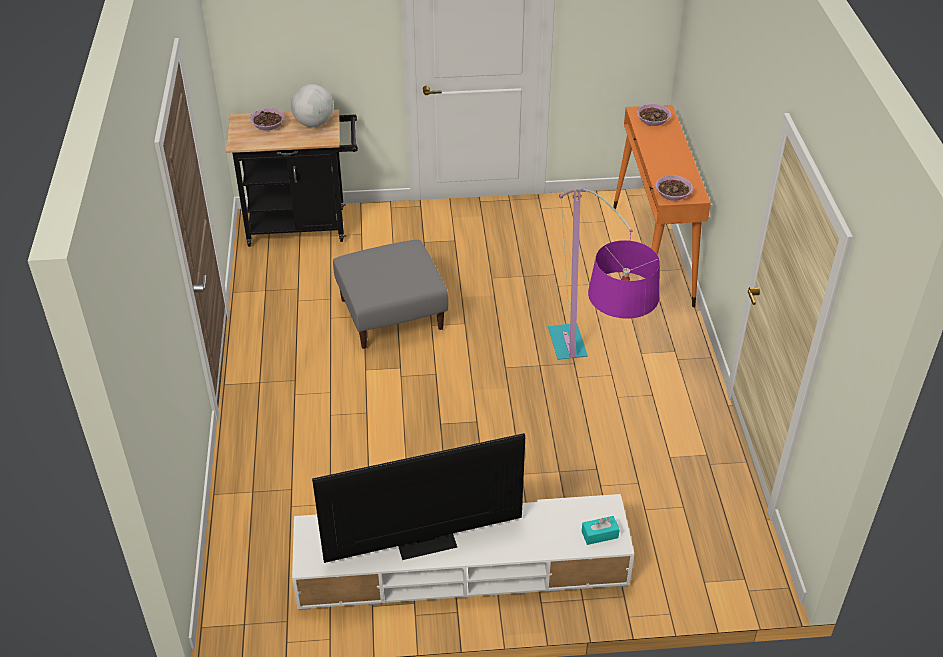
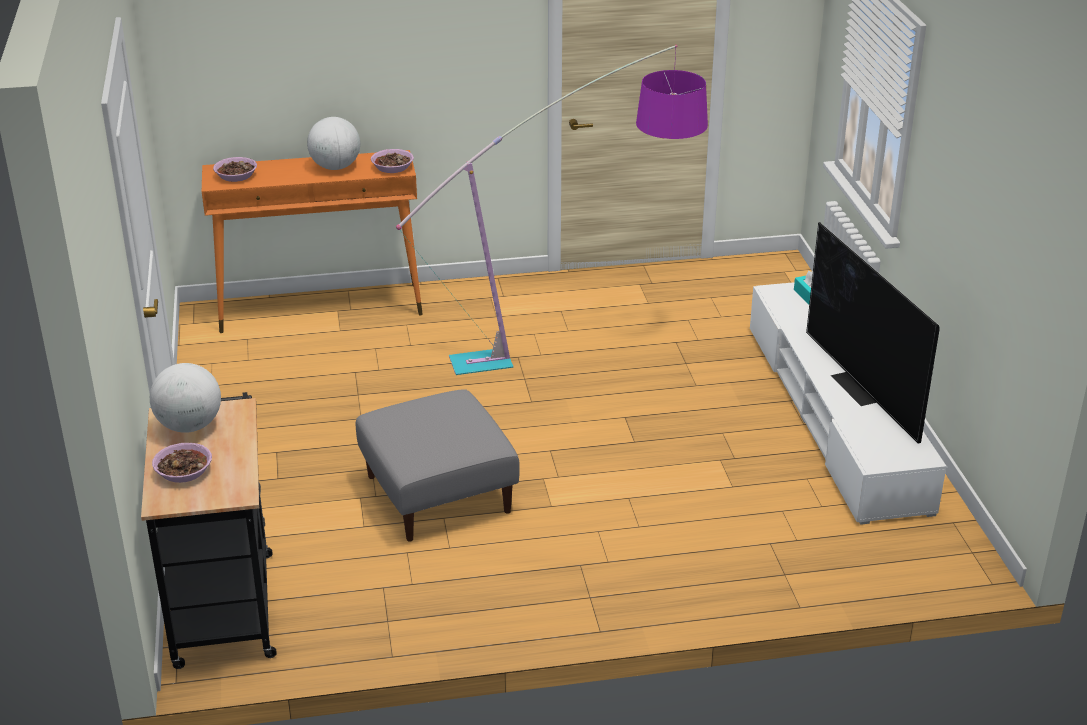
camera: 95 degrees left, 10 degrees down
(671, 165) = (335, 167): none -> globe

